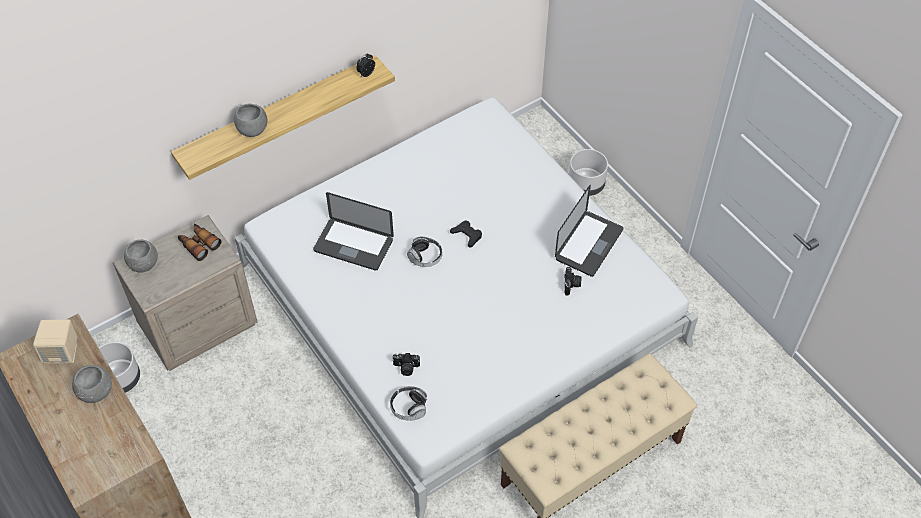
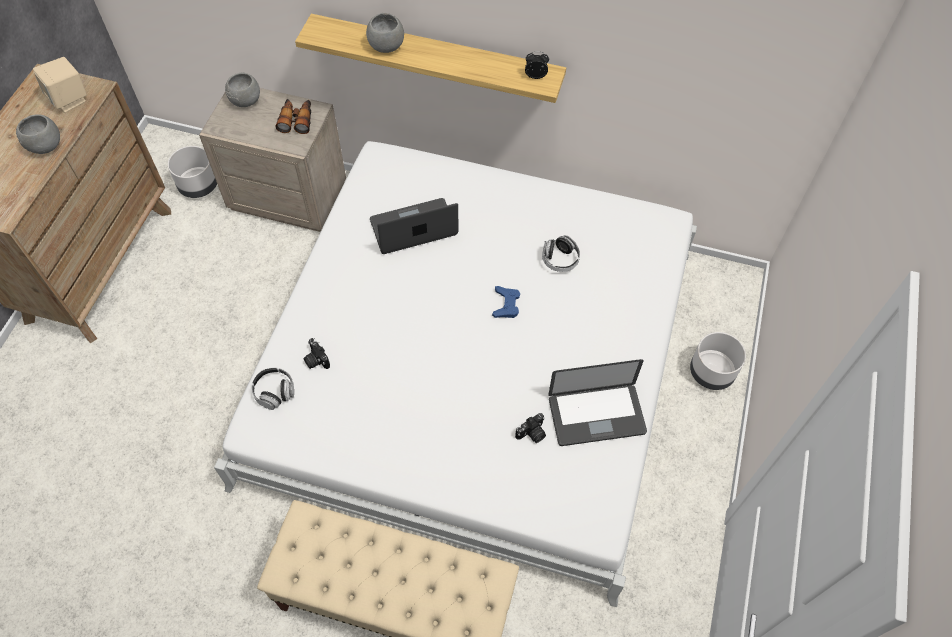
camera: 50 degrees right, 5 degrees up
(353, 245) = (413, 228): laptop -> laptop turned 90 degrees clockwise
(425, 257) = (450, 289): headphones -> headphones (560, 259)
(467, 235) = (506, 304): black game controller -> blue game controller

